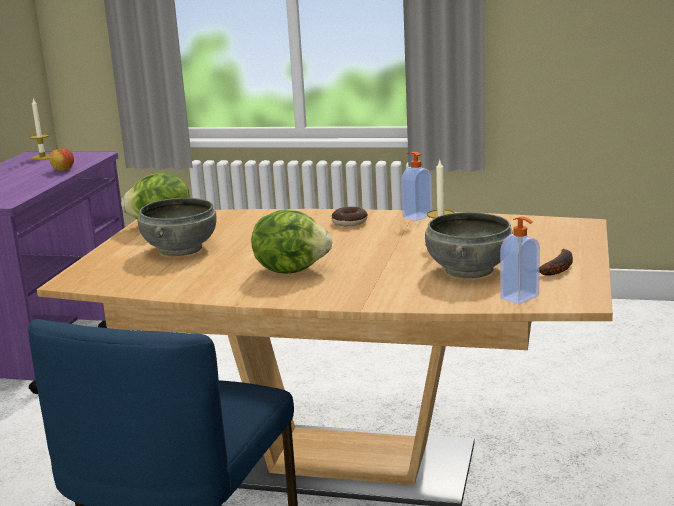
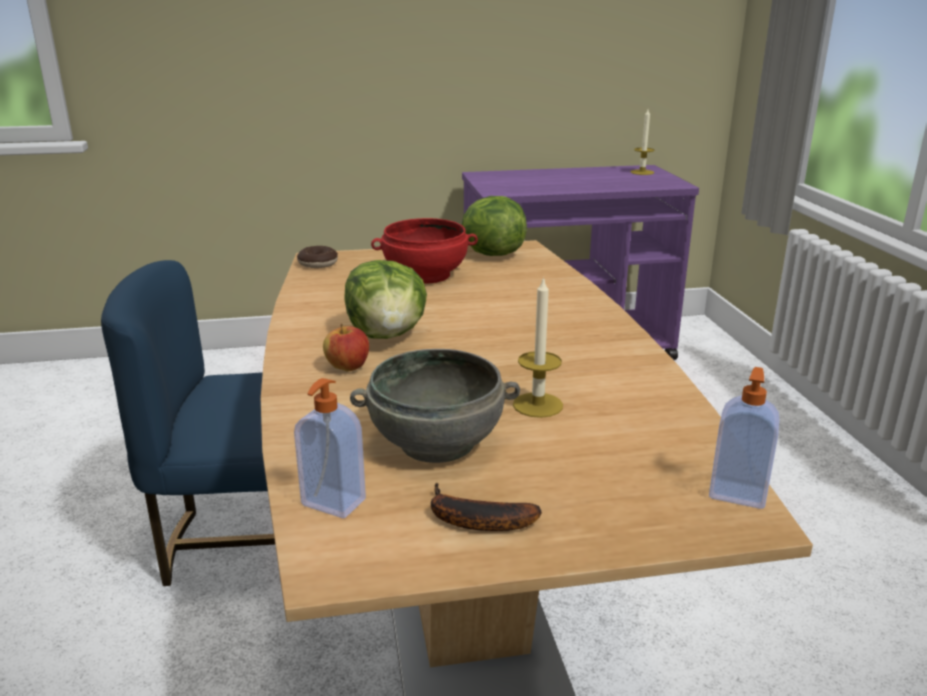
camera: 65 degrees right, 5 degrees up
(63, 170) = (611, 186): apple -> apple (347, 367)
(179, 249) = (425, 275): grey bowl -> red bowl
(349, 222) = (580, 333): donut -> donut (318, 264)
(416, 216) = (646, 368): soap dispenser -> soap dispenser (737, 493)

